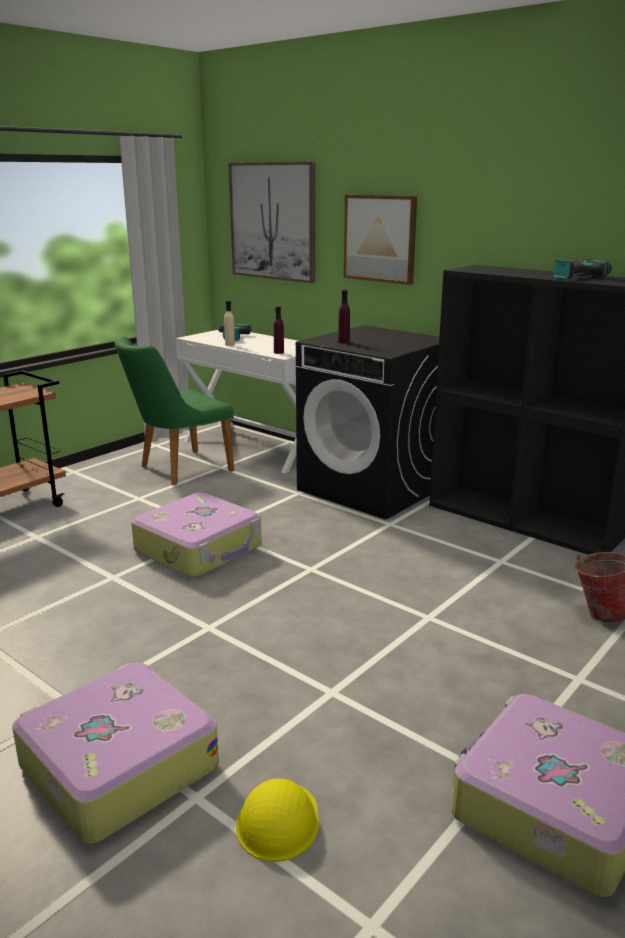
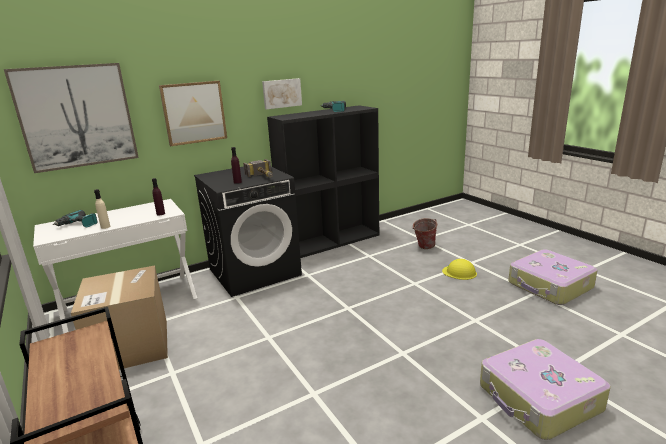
camera: 70 degrees left, 0 degrees up
(178, 469) = (131, 346): green chair -> cardboard box
(200, 549) = (294, 347): suitcase -> none
(278, 821) = (570, 348): yellow hard hat -> yellow hard hat (459, 272)
(380, 347) = (263, 176): none -> hammer
(508, 230) = (281, 93): none -> picture

